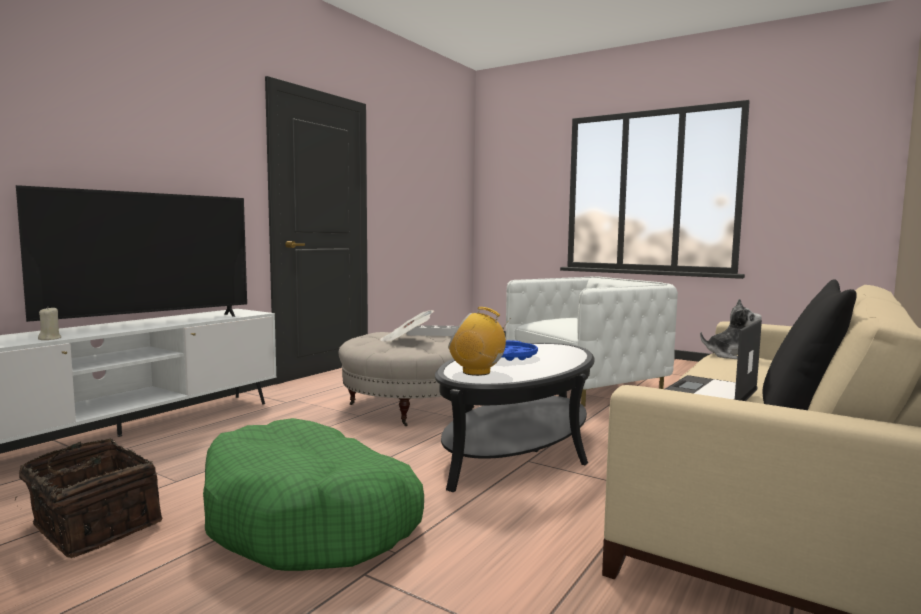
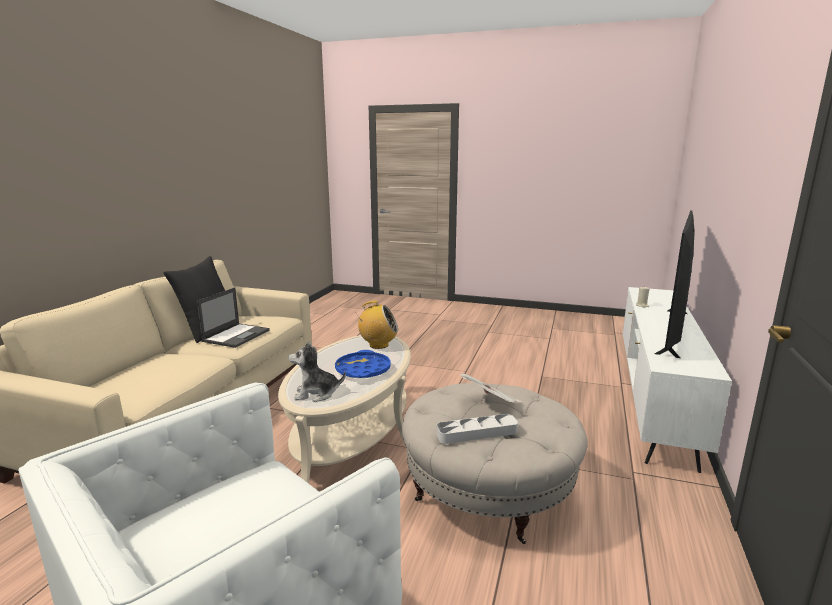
camera: 165 degrees right, 10 degrees up
(92, 526) = (530, 355): basket -> none
(311, 519) = (446, 368): green dog bed -> none
(518, 448) = (352, 434): black coffee table -> beige coffee table
(730, 356) = (141, 393): plush toy -> plush toy (316, 394)

